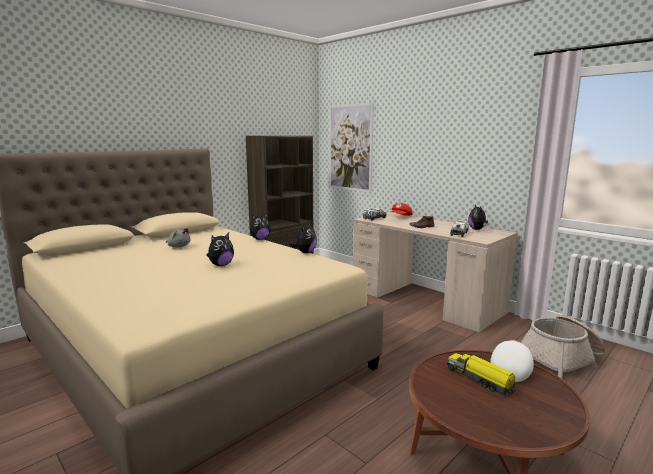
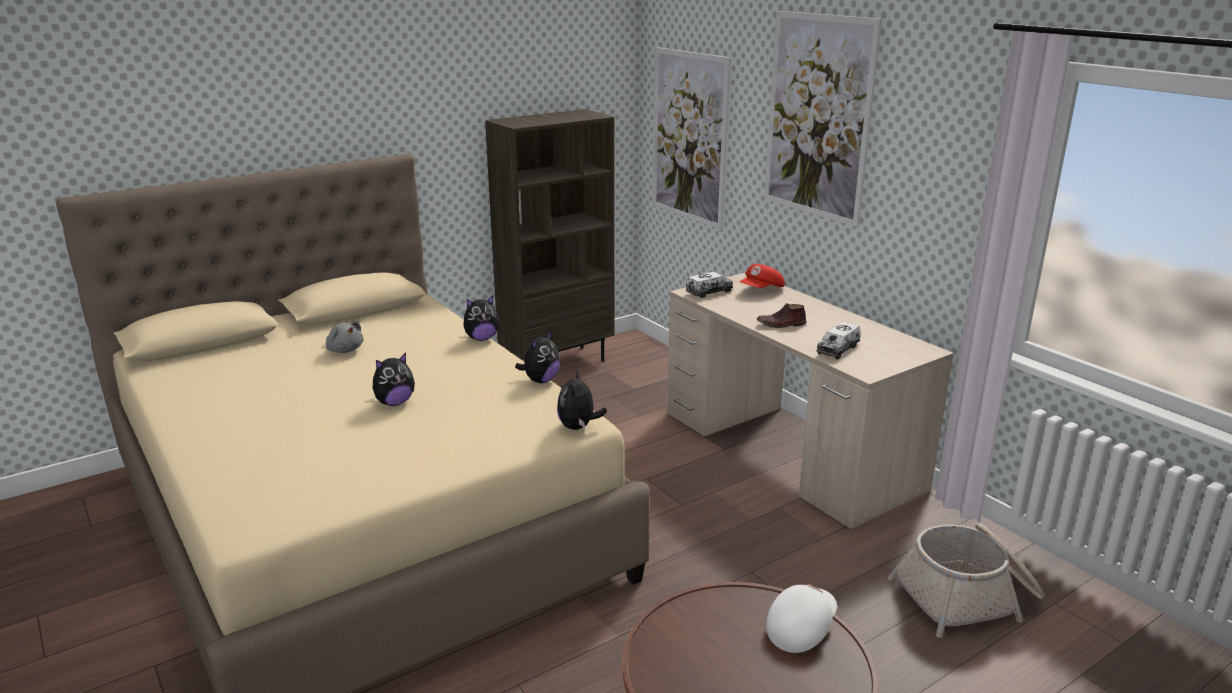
camera: 10 degrees right, 10 degrees up
(427, 123) = (818, 117): none -> picture
(477, 229) = (881, 339): plush toy -> plush toy (578, 427)
(480, 379) = (740, 641): toy truck -> none

